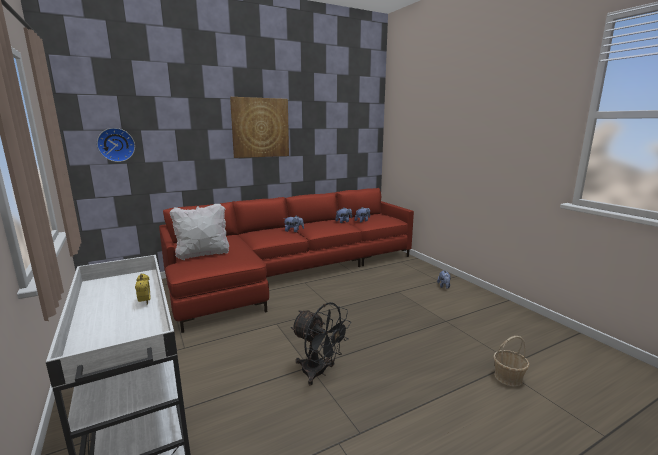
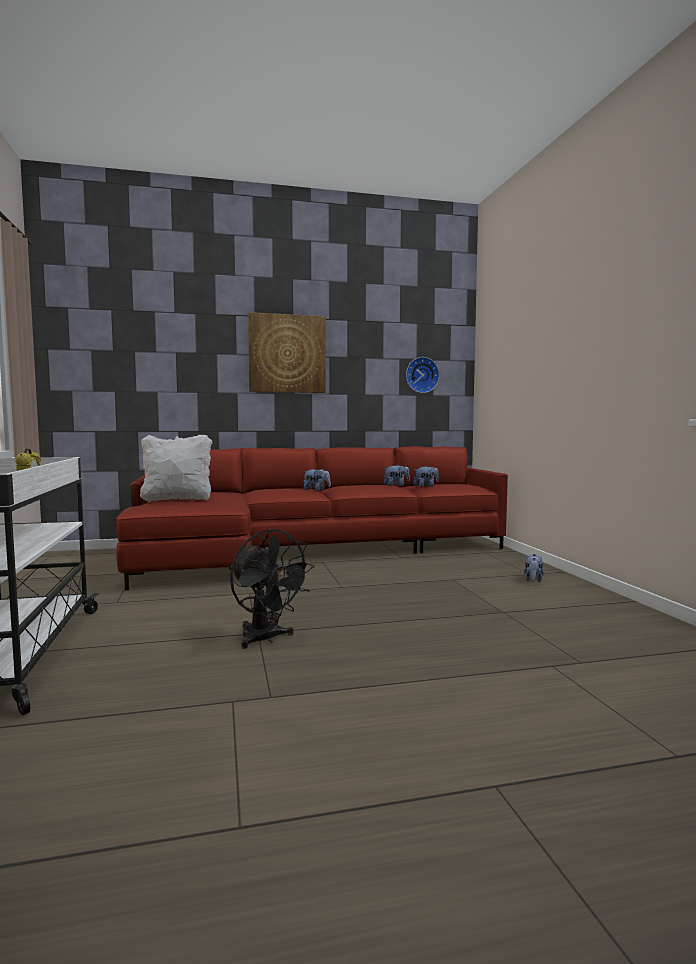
camera: 15 degrees right, 10 degrees down
(116, 144) = (104, 368): wall clock -> wall clock (421, 375)
(508, 377) = (555, 675): basket -> none

